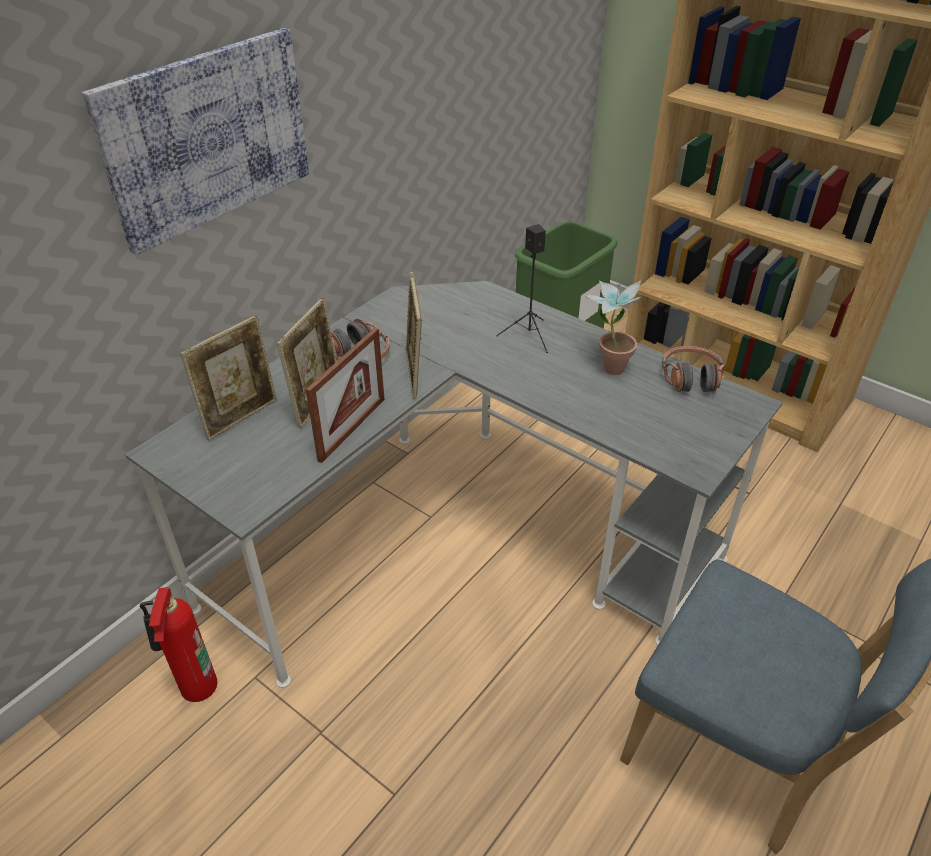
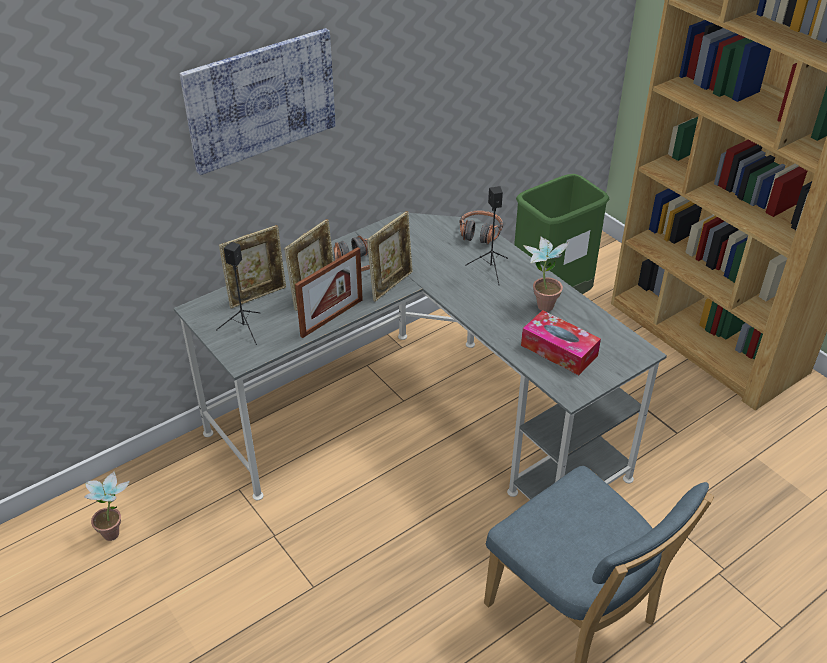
camera: 15 degrees right, 0 degrees up
(95, 779) = (116, 530): none -> potted plant
(194, 689) = (195, 488): fire extinguisher -> none
(236, 465) = (244, 329): none -> black speaker
(414, 374) = (391, 285): picture frame -> picture frame turned 150 degrees counterclockwise
(656, 419) = (559, 350): none -> tissue box
(691, 378) = (602, 324): headphones -> headphones (480, 233)

